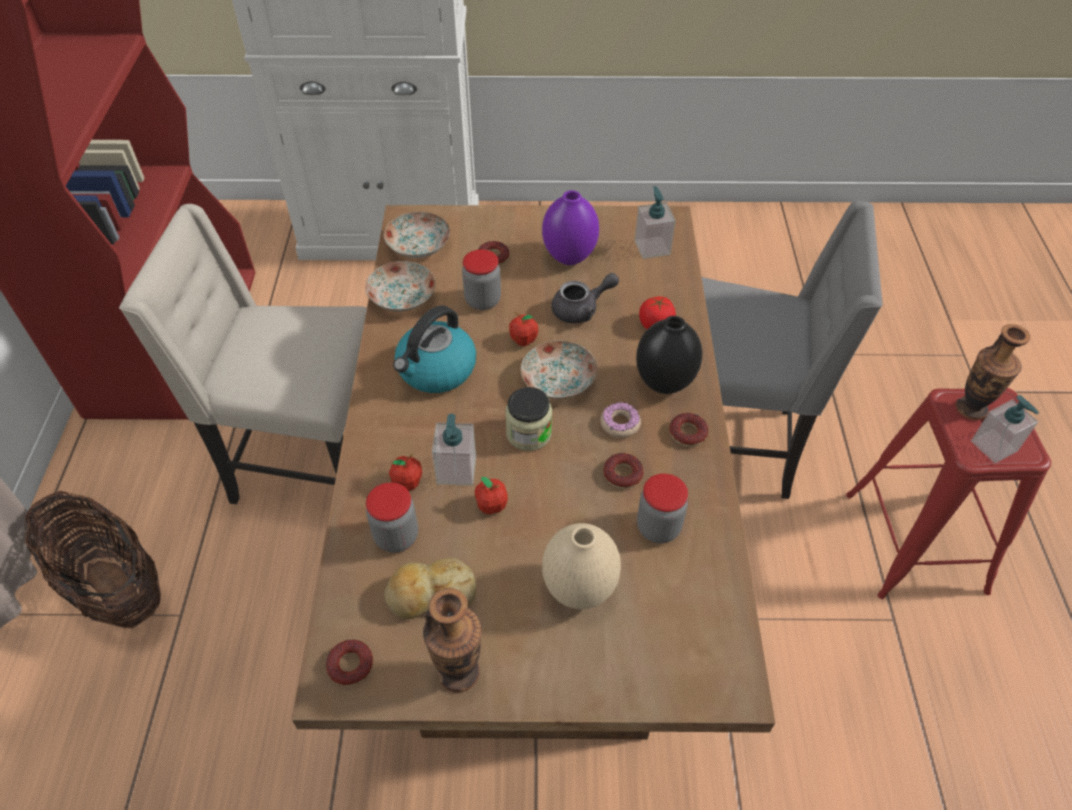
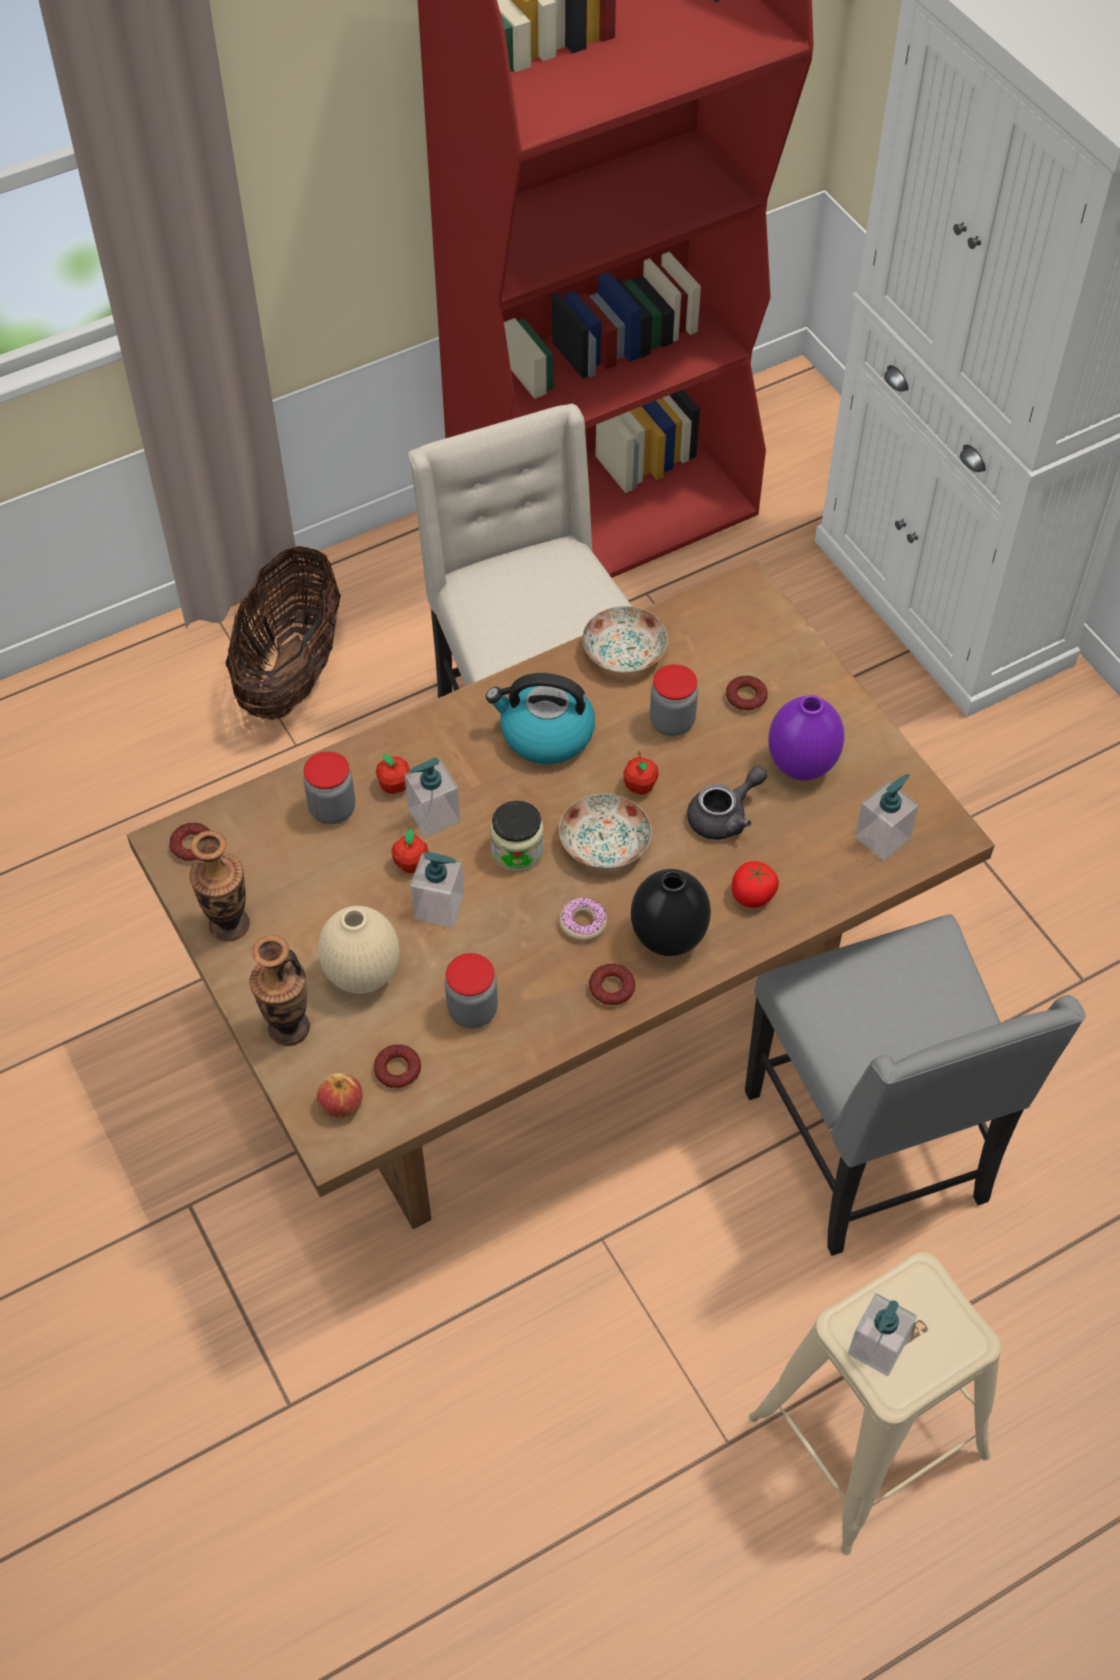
camera: 60 degrees right, 5 degrees up
(419, 246) = (712, 624): plate -> none
(431, 594) = (290, 866): bread -> none
(546, 505) = (439, 907): none -> soap dispenser
(581, 309) = (724, 816): grey teapot -> grey teapot turned 75 degrees counterclockwise
(623, 474) = (518, 953): donut -> donut (397, 1070)
(700, 665) = (341, 1104): none -> apple
(914, 541) = (869, 1435): red stool -> beige stool
(971, 408) = (926, 1306): vase -> vase (288, 1028)

